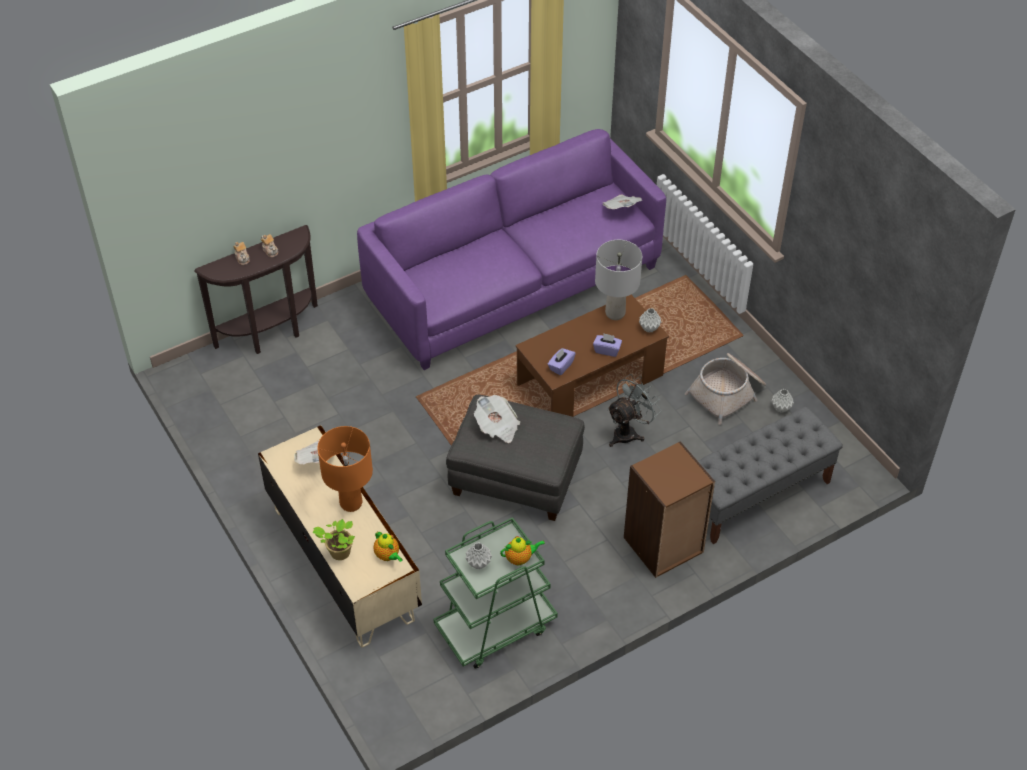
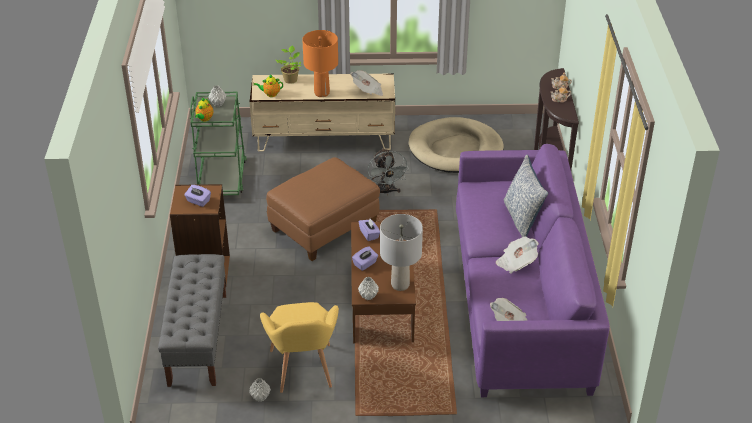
camera: 120 degrees right, 10 degrees down
(287, 425) = (455, 149): none -> beige dog bed
(465, 250) = (522, 218): none -> pillow
(497, 427) = (336, 179): newspaper -> newspaper (516, 263)
(515, 478) = (324, 227): grey ottoman -> brown ottoman
(629, 432) = (314, 299): grey fan -> grey fan (386, 192)
(674, 469) = (198, 201): none -> purple tissue box
(728, 393) = (303, 372): basket -> yellow armchair

